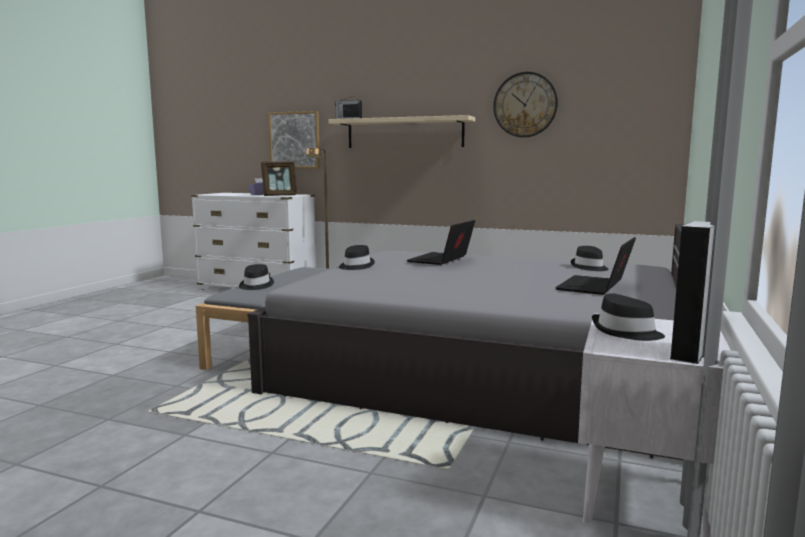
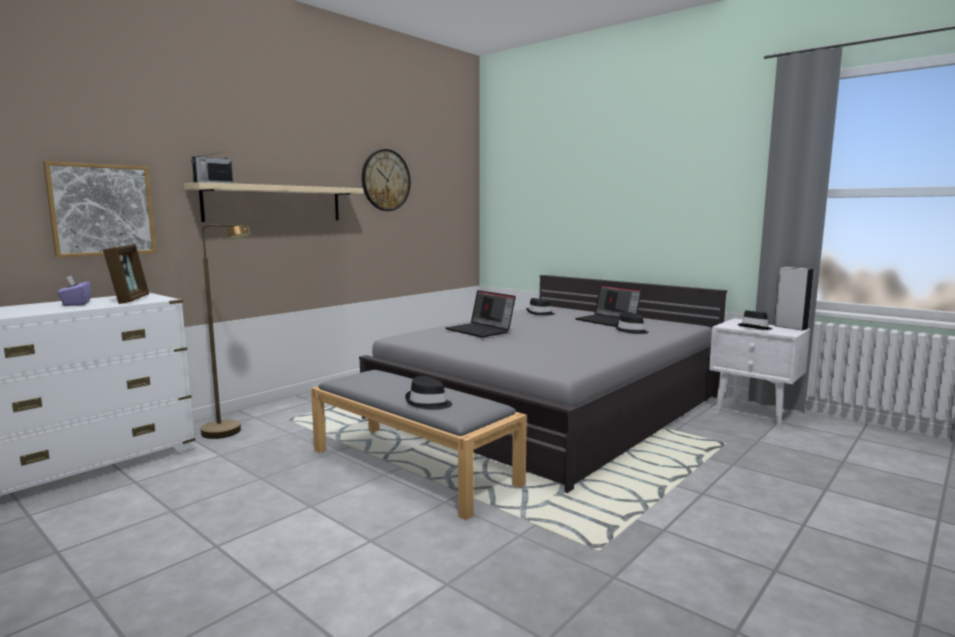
camera: 70 degrees left, 0 degrees up
(355, 266) = (475, 351): black hat -> black hat (631, 330)

